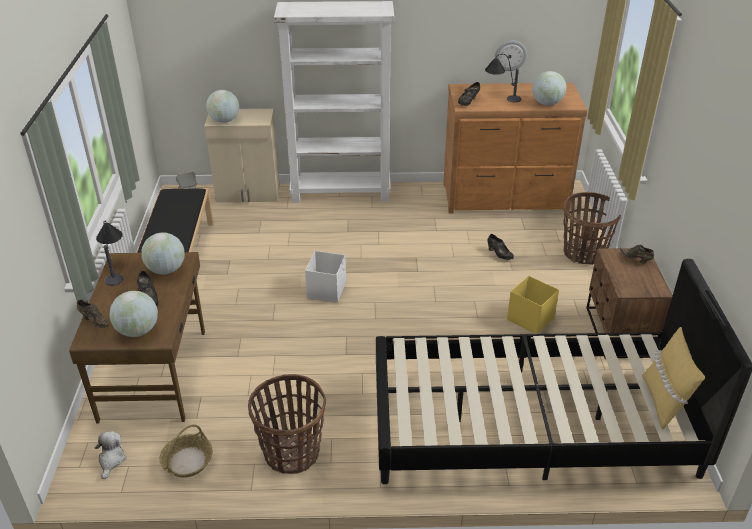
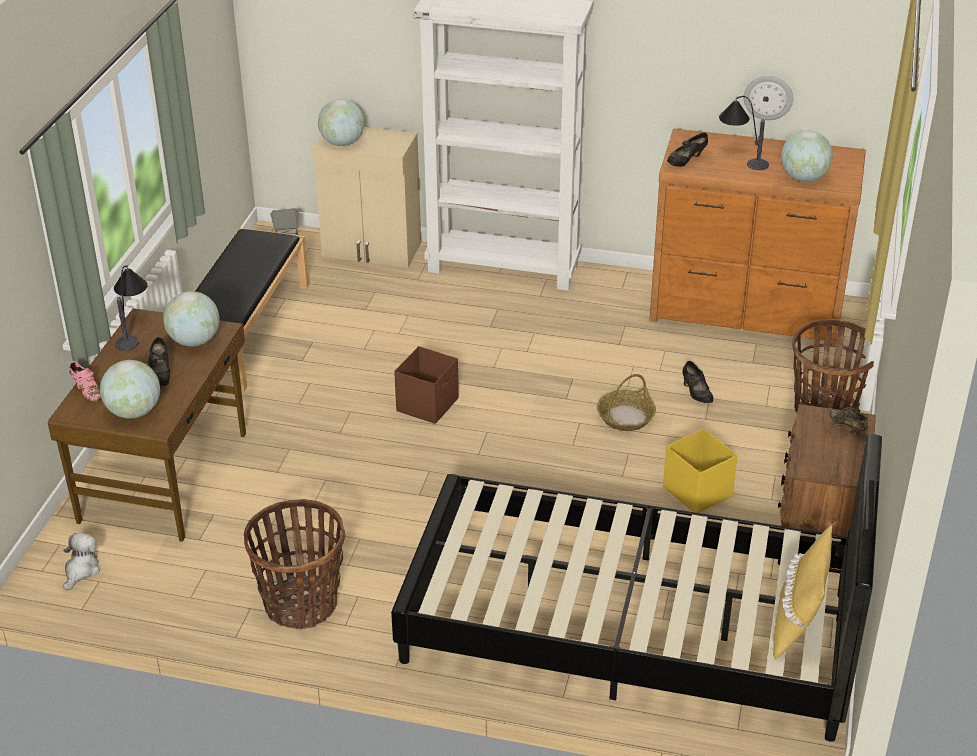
camera: 15 degrees right, 0 degrees up
(93, 320) = (87, 390): brown shoe -> pink shoe
(187, 461) = (171, 589): basket -> basket (625, 417)
(327, 290) = (428, 404): white storage box -> brown storage box

